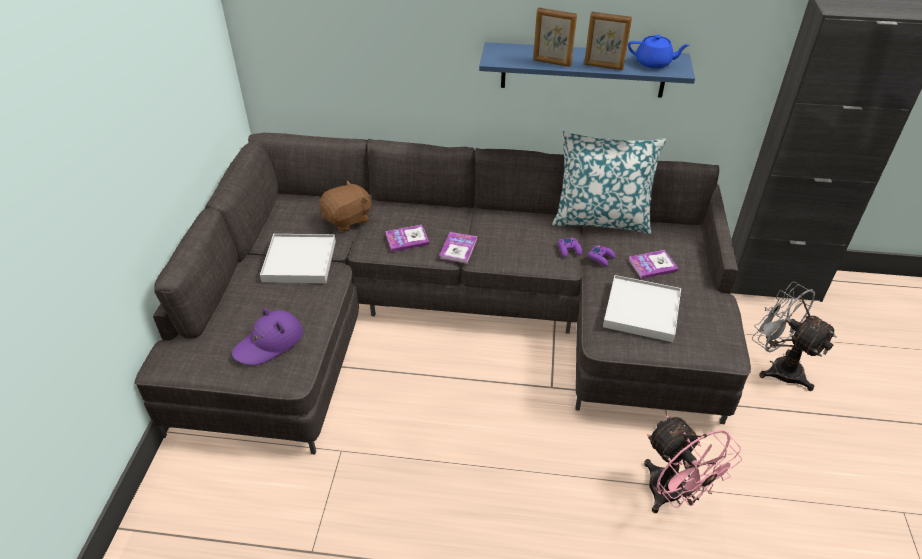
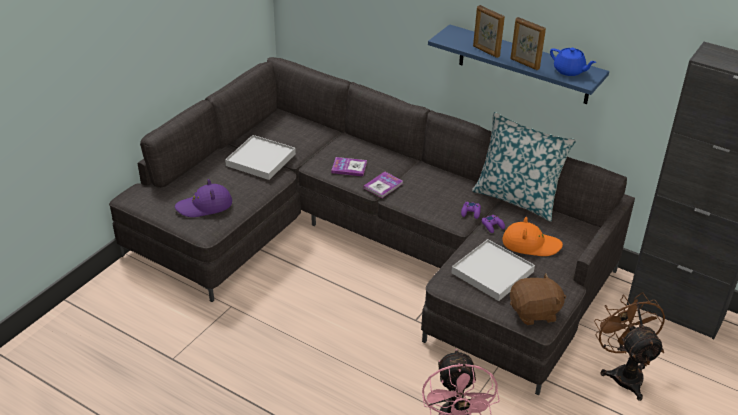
camera: 25 degrees right, 5 degrees down
(348, 220) = (315, 142): brown plush toy -> brown plush toy (534, 313)
(652, 265) = (530, 244): book -> orange hat
(778, 367) = (624, 373): grey fan -> brown fan

